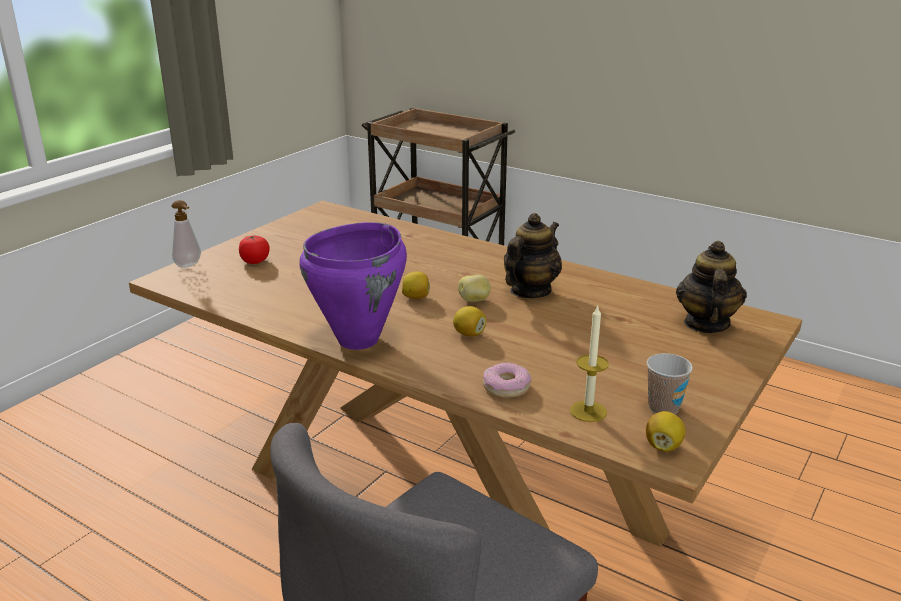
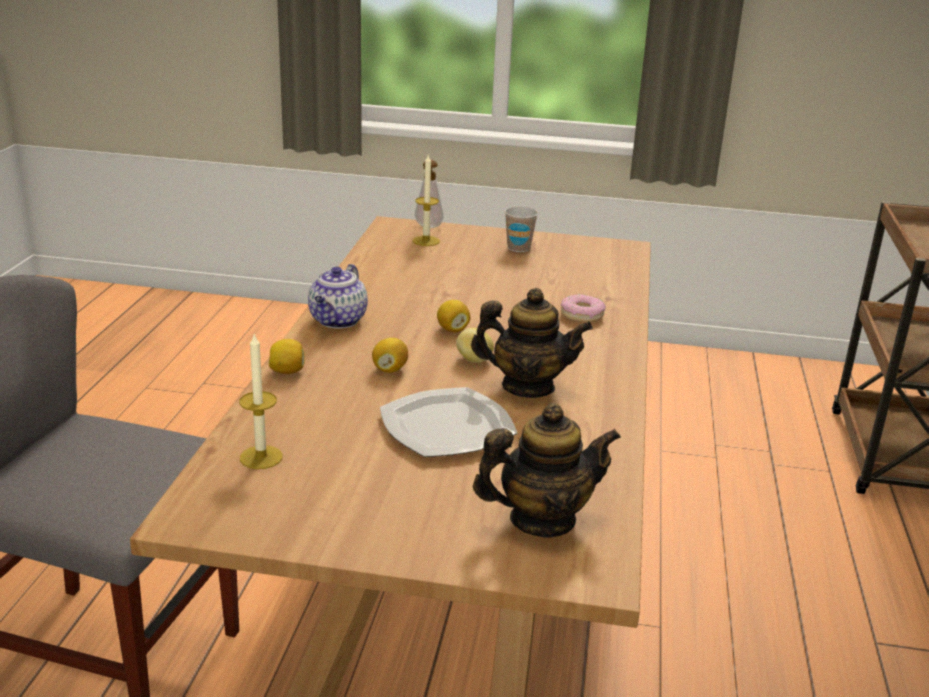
camera: 65 degrees right, 0 degrees up
(222, 272) = (426, 241): none -> candle
(255, 261) = (463, 247): tomato -> none
(359, 340) = (338, 321): purple cooking pot -> teapot
(506, 387) = (288, 405): donut -> donut (582, 315)
(575, 329) = (448, 427): none -> plate
(663, 408) = (292, 504): cup -> cup (518, 248)
(663, 446) = (208, 510): lemon -> lemon (287, 371)

